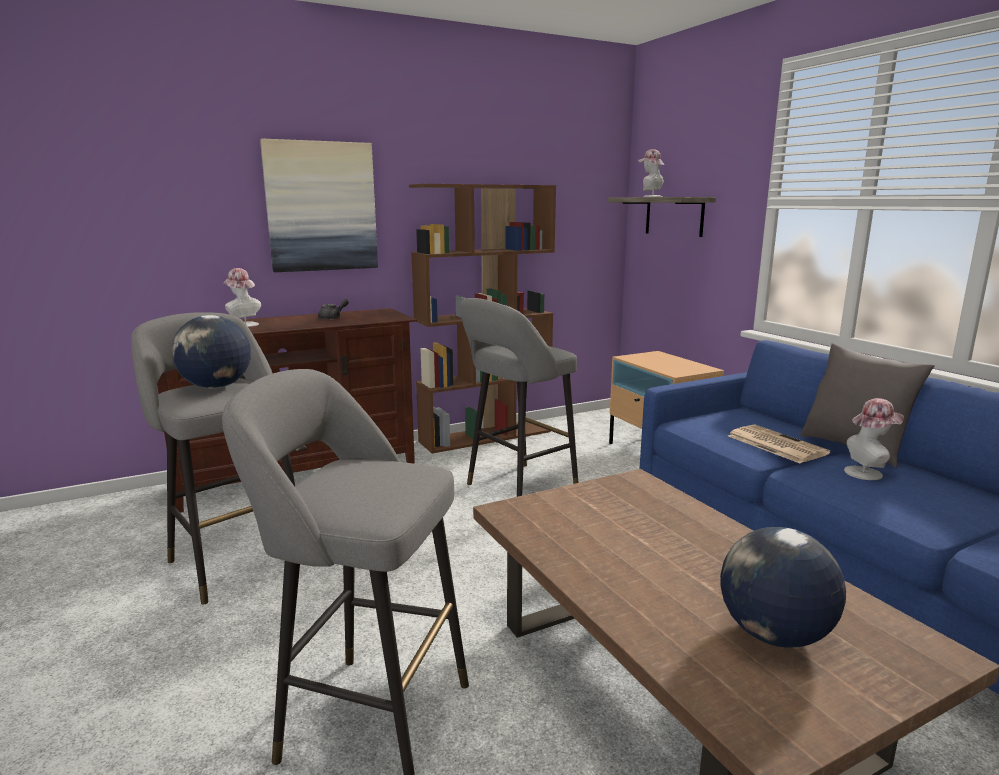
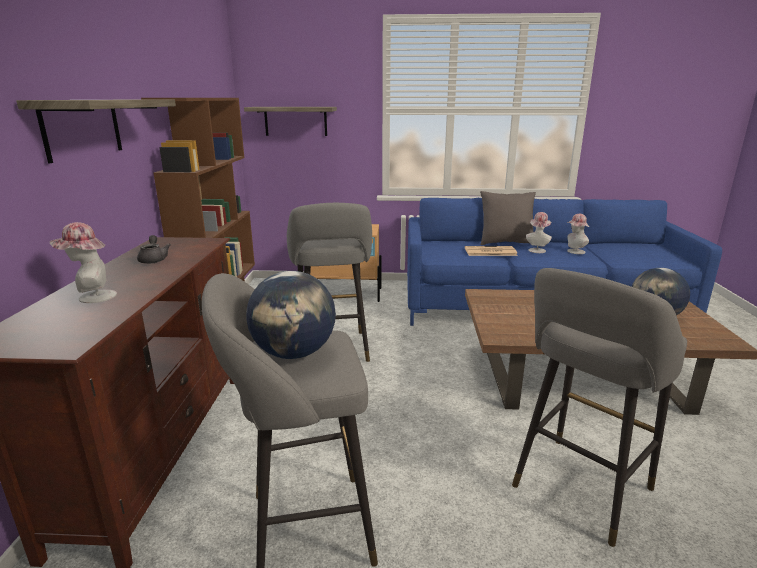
camera: 60 degrees left, 5 degrees up
(321, 207) = (82, 128): picture -> shelf
(649, 197) = (277, 106): hat -> hat (574, 252)

